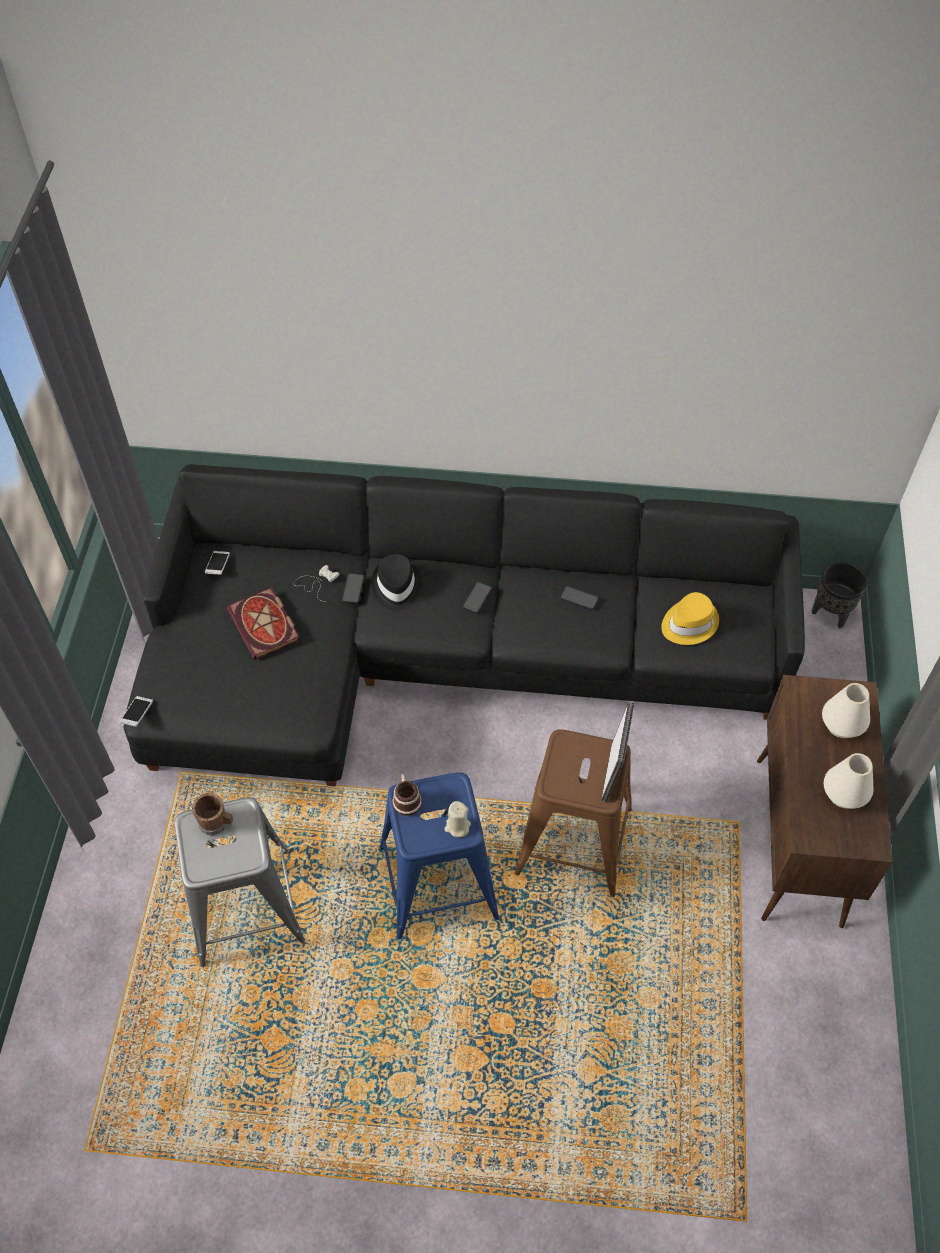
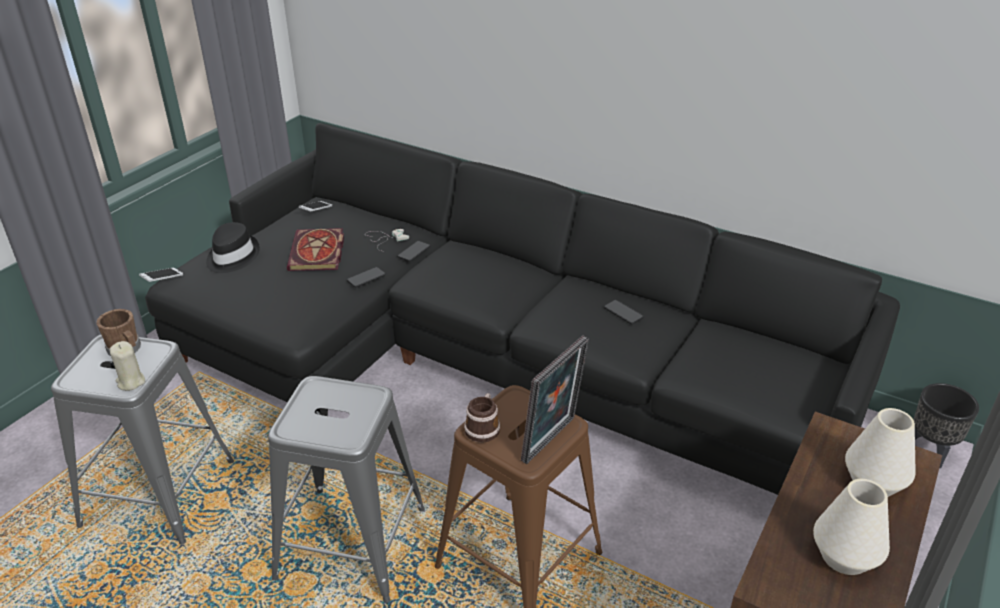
camera: 25 degrees right, 20 degrees down
(396, 586) = (452, 259): black hat -> black hat (232, 257)
(406, 799) = (314, 390): mug -> mug (483, 427)
(437, 882) = (350, 543): blue stool -> grey stool
(457, 826) = (345, 430): beige candle -> beige candle (130, 382)
(477, 598) = (521, 286): phone -> phone (366, 278)
(688, 623) = (732, 363): yellow hat -> none

